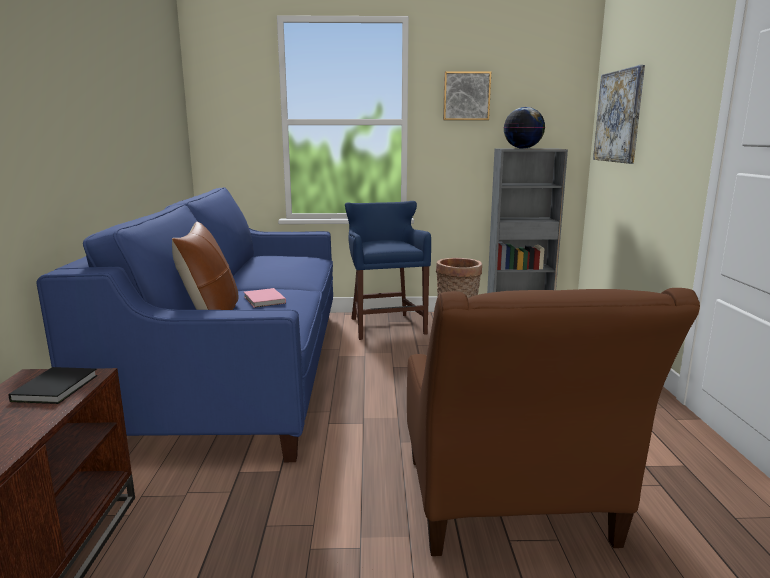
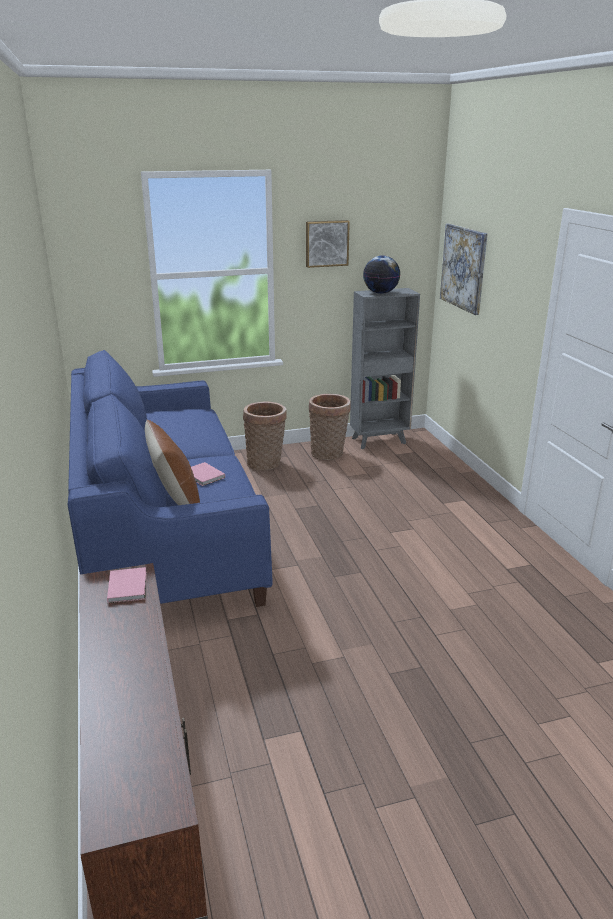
camera: 15 degrees left, 10 degrees up
(58, 387) = (128, 586): black book -> pink book
(385, 325) = (266, 463): blue stool -> basket
(510, 510) = (429, 615): brown armchair -> none

